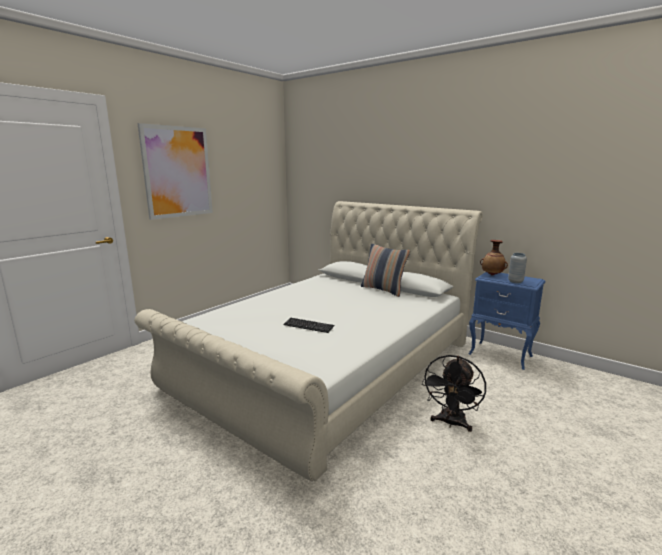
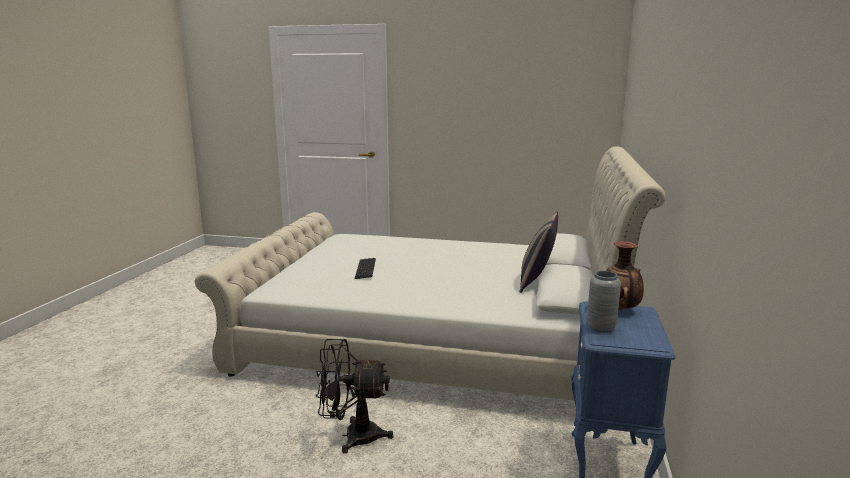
camera: 65 degrees right, 0 degrees up
(177, 172) = (448, 95): picture -> none

